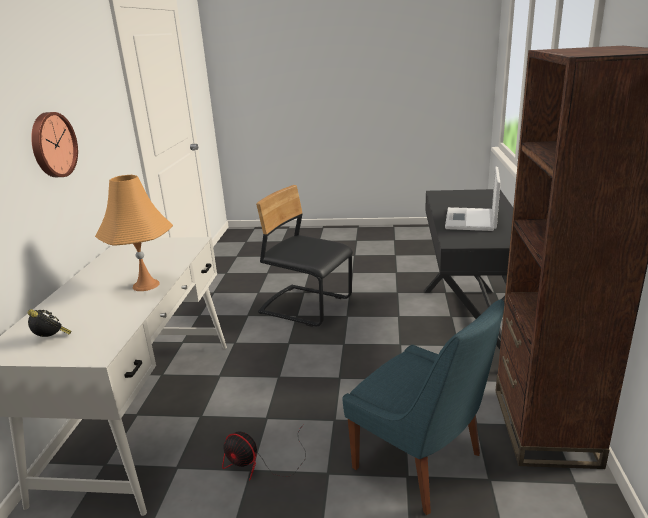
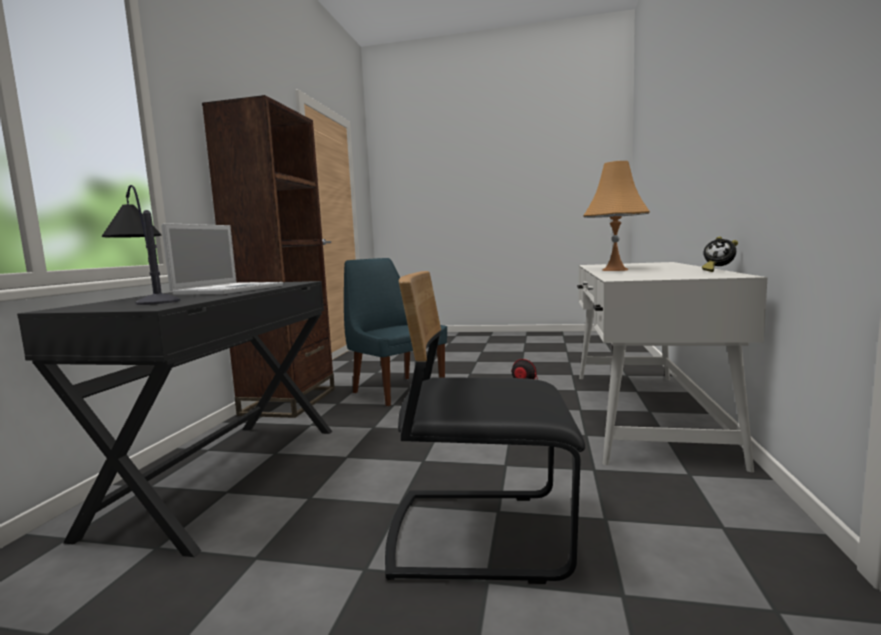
camera: 175 degrees left, 15 degrees down
(51, 339) = (636, 264): alarm clock -> alarm clock (717, 271)
(52, 145) = (744, 117): wall clock -> none
(306, 306) = (479, 533): black chair -> black chair turned 150 degrees clockwise
(476, 201) = (146, 300): none -> table lamp

